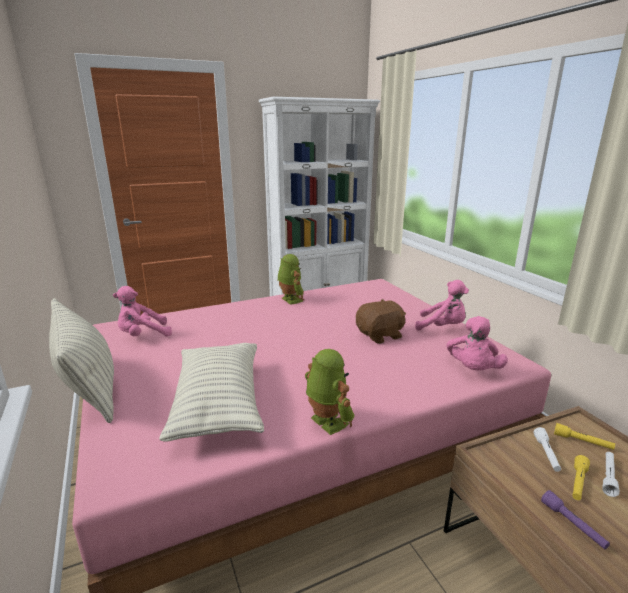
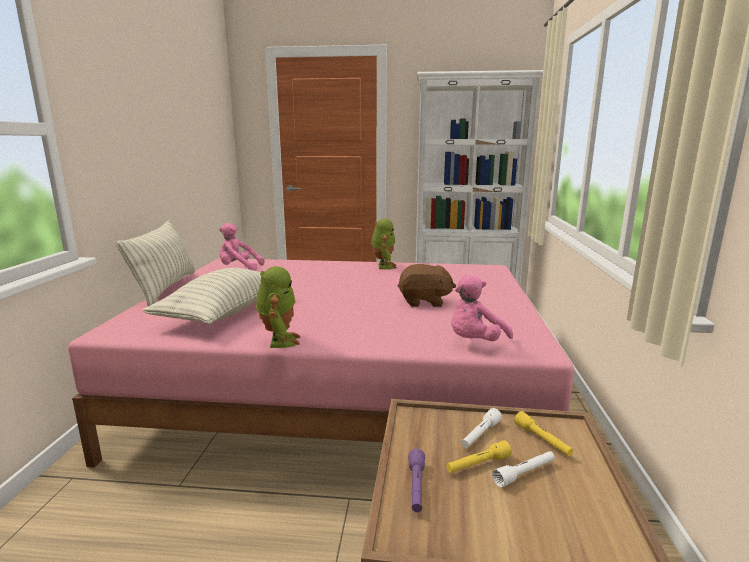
camera: 30 degrees right, 5 degrees down
(442, 327) = (502, 308): pink plush toy -> none

